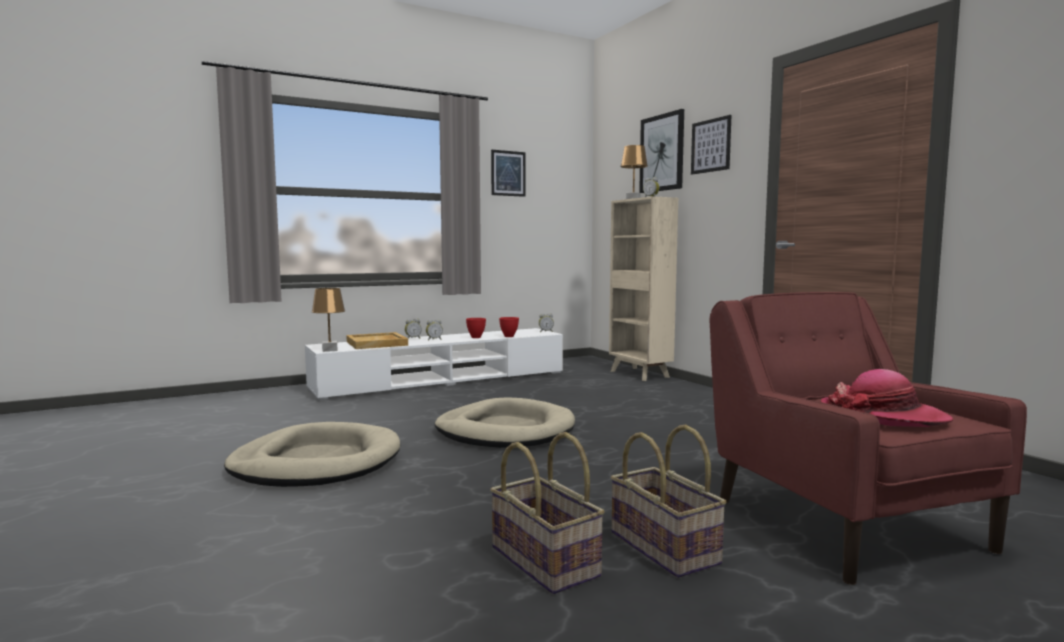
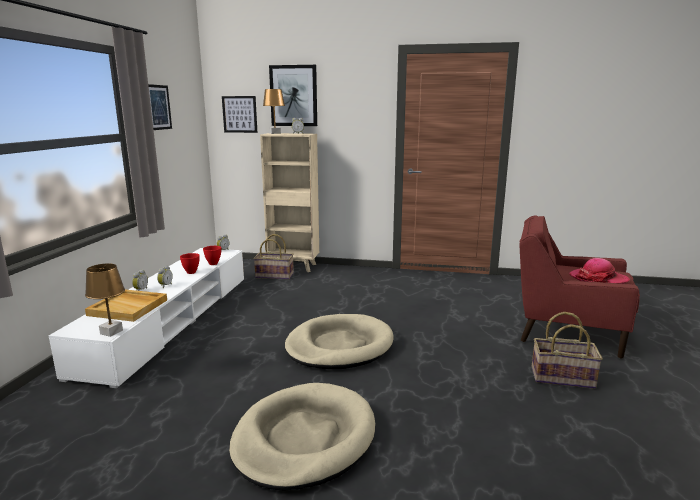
camera: 50 degrees left, 10 degrees up
(546, 561) = (556, 413): basket -> basket (275, 275)
(711, 145) = (344, 97): picture -> picture (239, 114)

